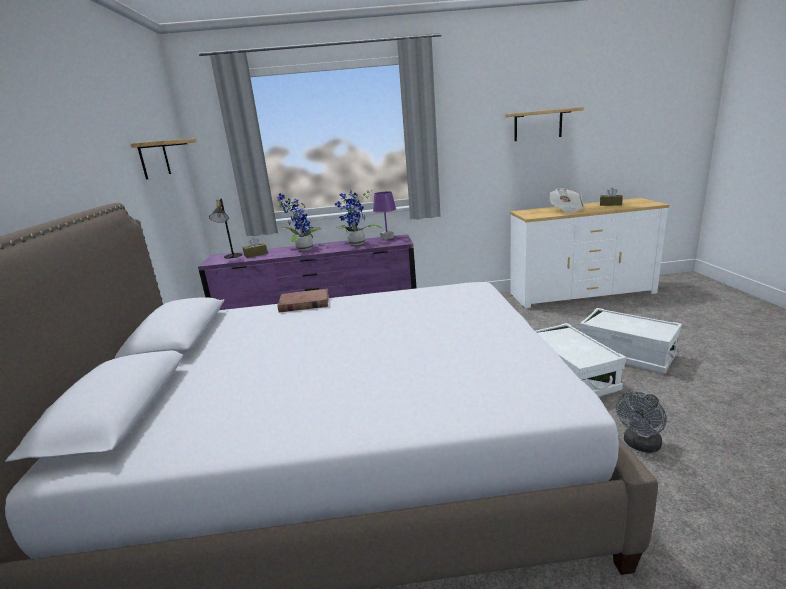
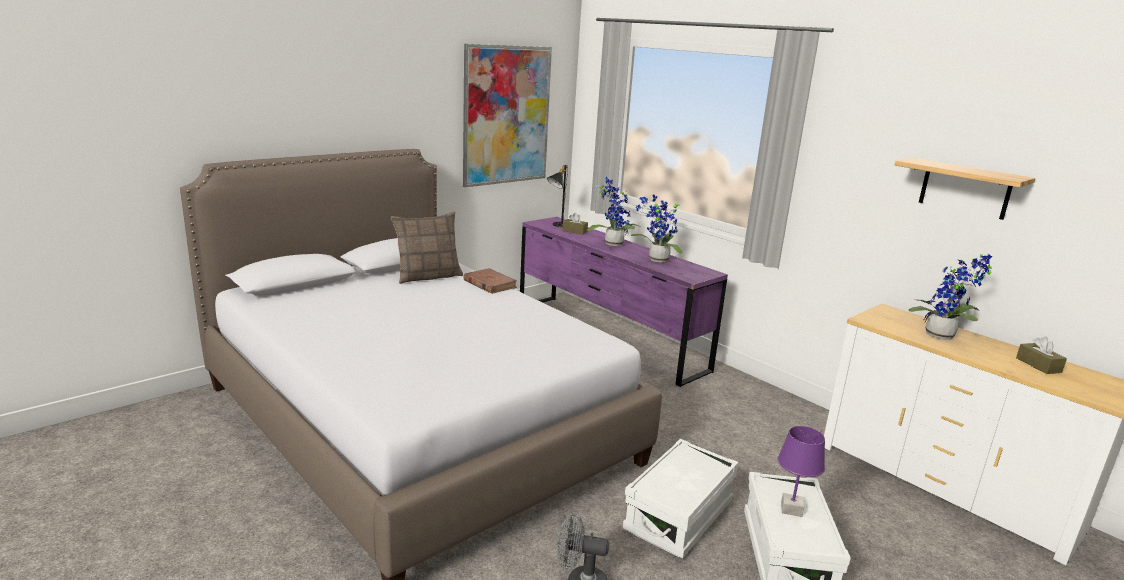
camera: 50 degrees right, 0 degrees up
(154, 159) = (506, 115): shelf -> picture
(240, 326) = (428, 276): none -> pillow
(387, 238) = (697, 268): purple table lamp -> purple table lamp (791, 509)
(566, 210) = (943, 337): newspaper -> potted plant

